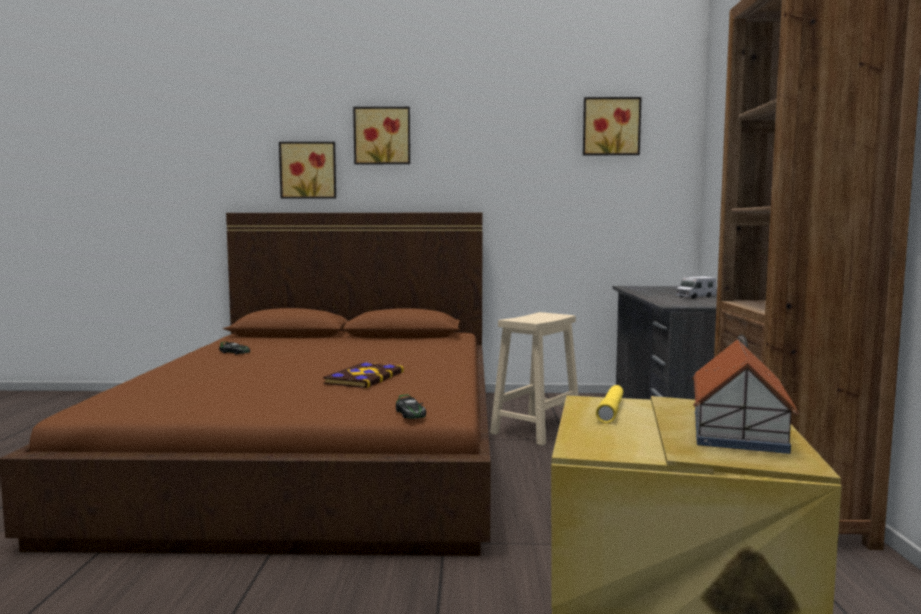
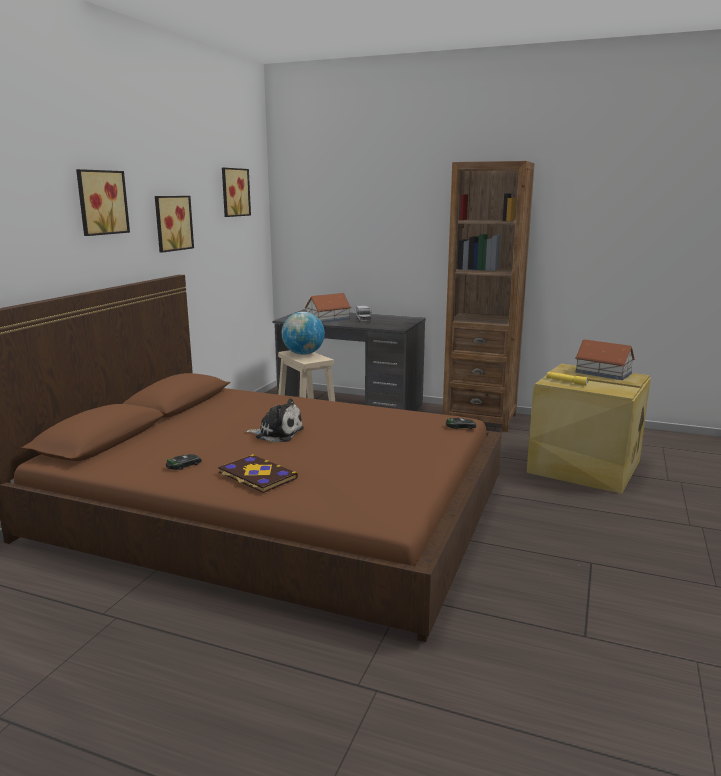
camera: 70 degrees left, 10 degrees up
(308, 170) = (40, 246): picture -> picture (171, 223)
(330, 361) = (277, 433): none -> plush toy
(363, 378) = (353, 429): book -> book (256, 476)
(543, 316) = (303, 354): none -> globe
(664, 292) = (327, 319): none -> toy house

